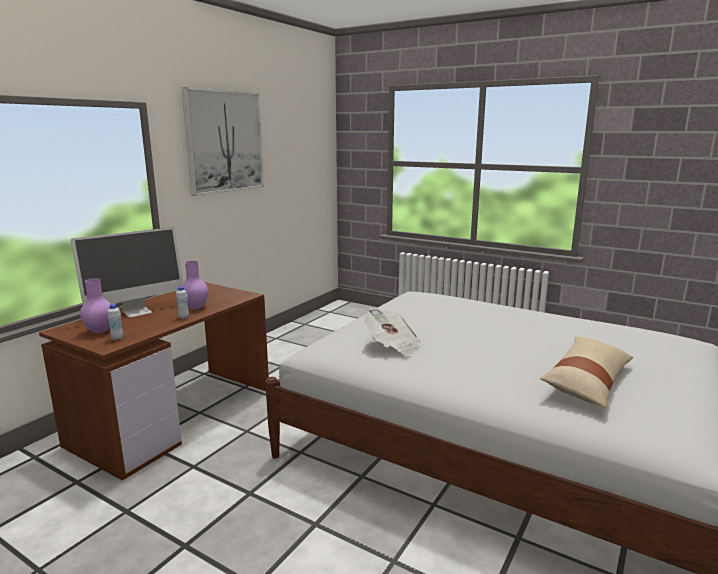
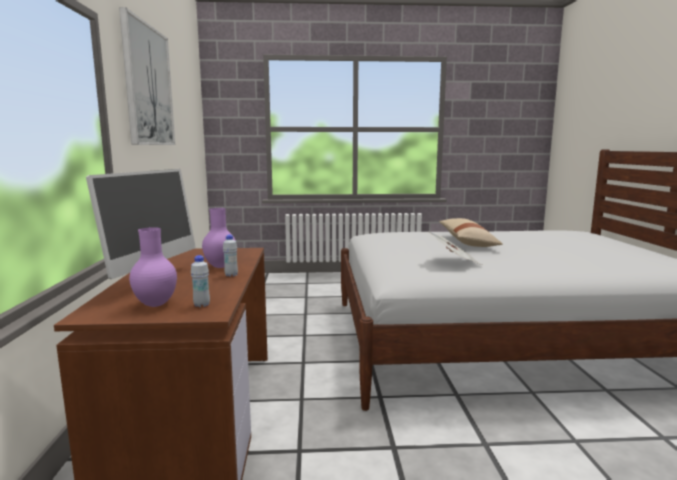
camera: 35 degrees left, 5 degrees down
(587, 382) = (605, 256): beige pillow -> beige pillow (467, 242)

